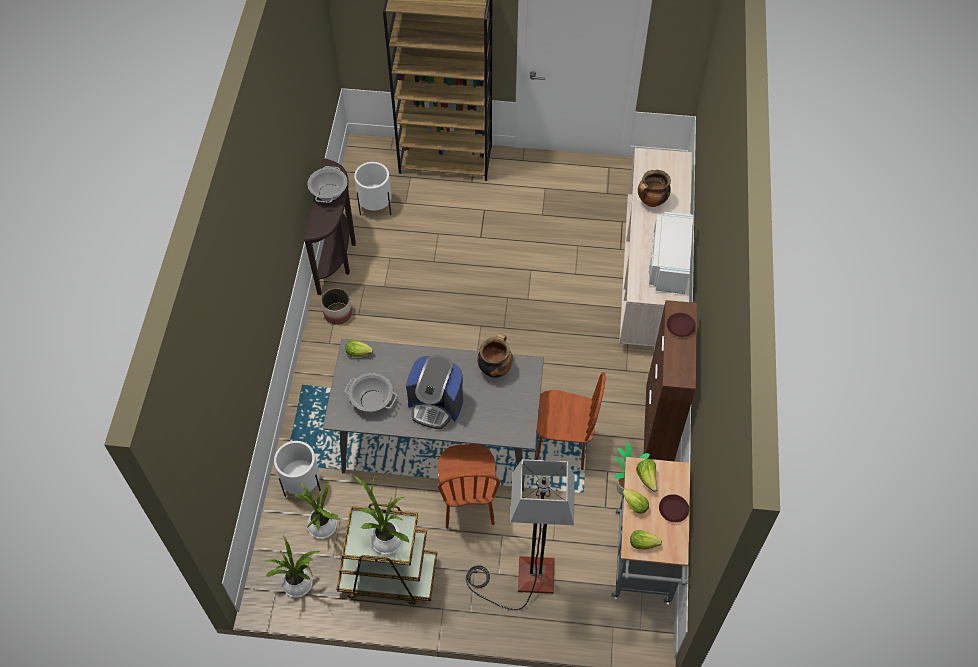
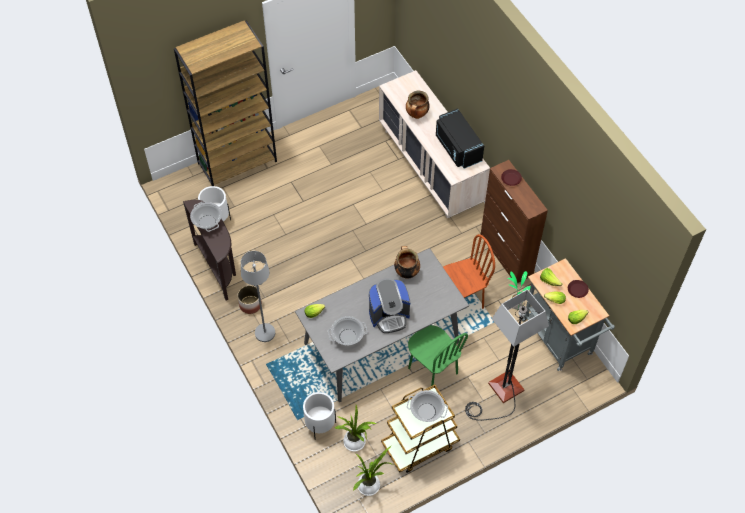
camera: 35 degrees left, 0 degrees up
(328, 351) = (264, 333): none -> grey floor lamp
(385, 538) = (427, 411): potted plant -> cooking pot
(468, 504) = (432, 371): brown chair -> green chair
(668, 263) = (457, 148): white microwave -> black microwave

